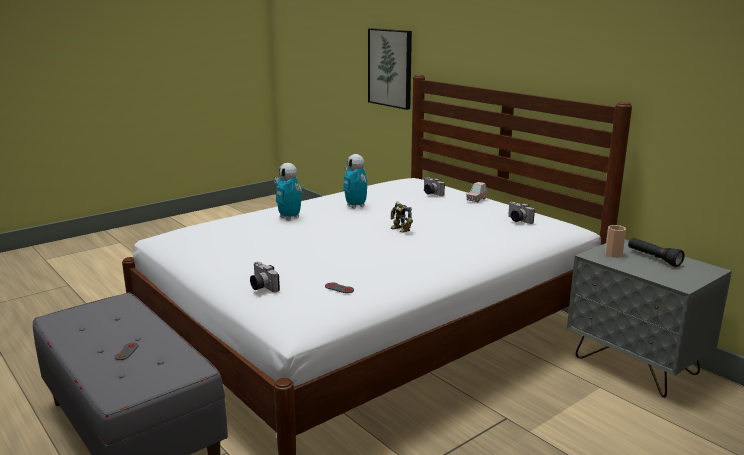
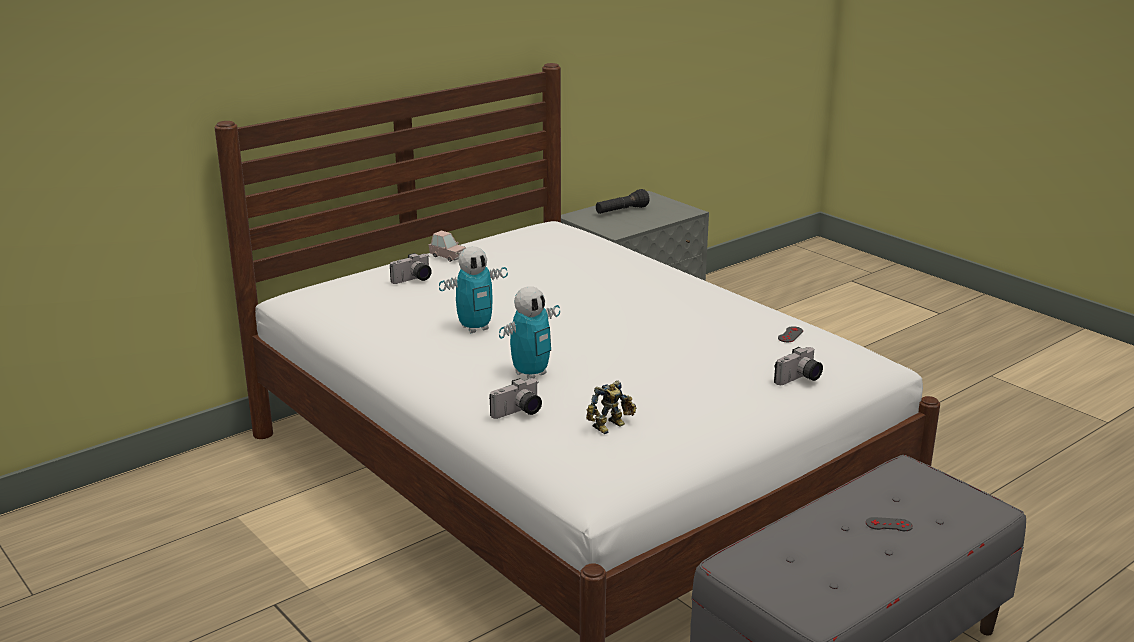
camera: 90 degrees left, 5 degrees up
(390, 68) = (116, 133): picture -> none
(399, 230) = (588, 301): toy robot -> toy robot (611, 427)
(517, 220) = (545, 241): camera -> camera (519, 413)
(613, 254) = (611, 224): cup -> none

